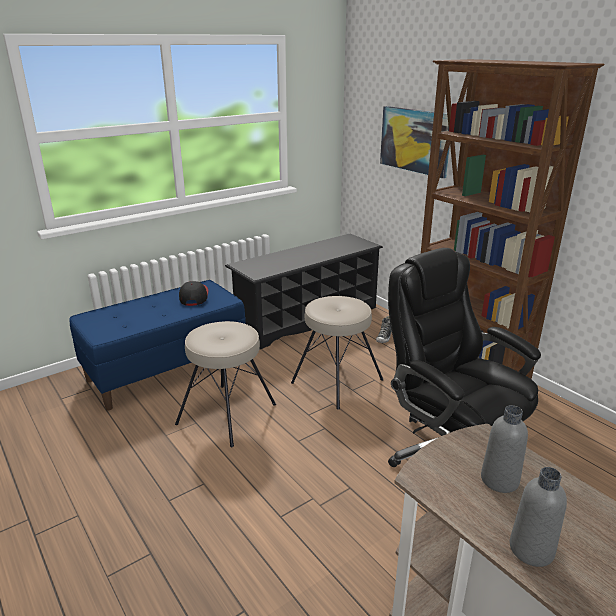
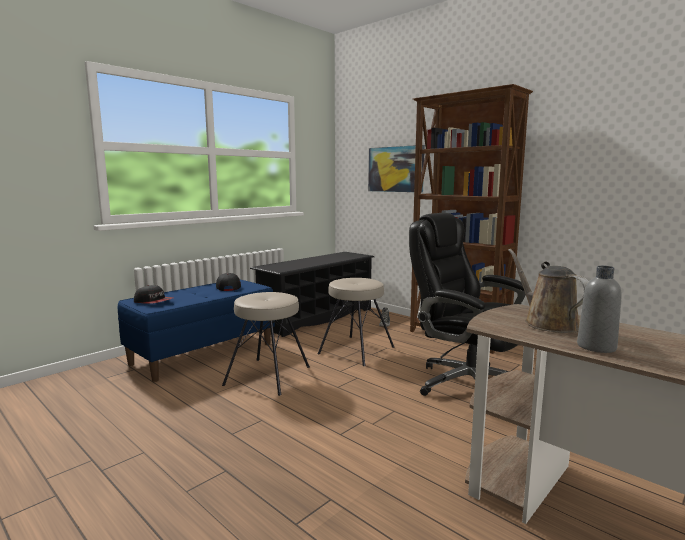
camera: 10 degrees left, 15 degrees down
(105, 322) = (153, 301): none -> cap
(499, 480) = (547, 323): grey bottle -> brown watering can

